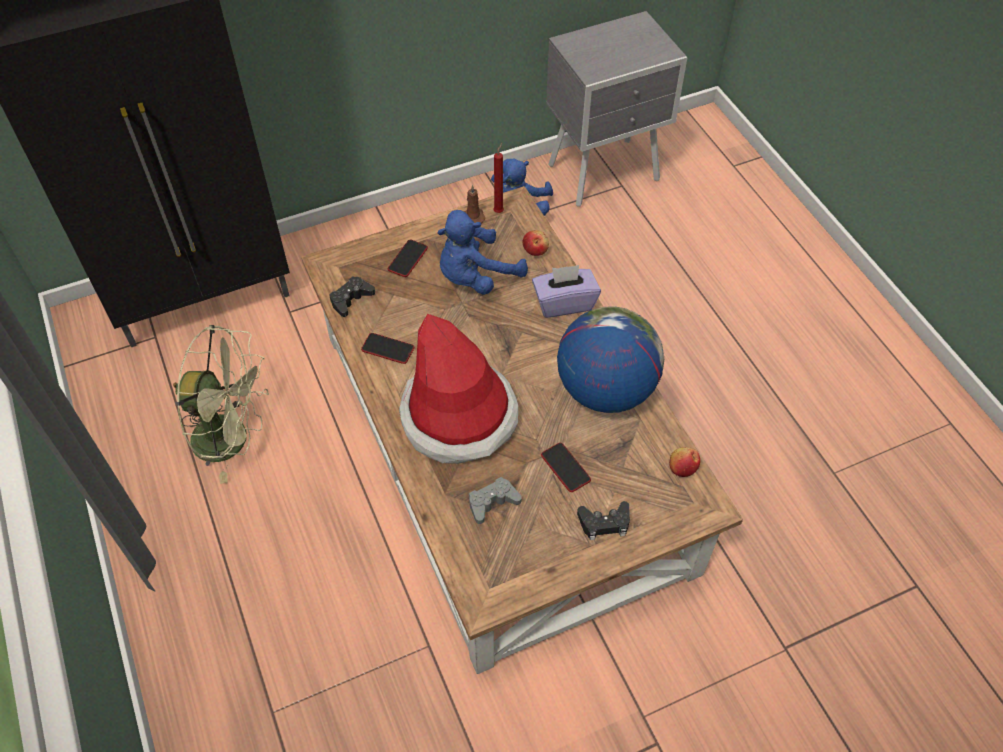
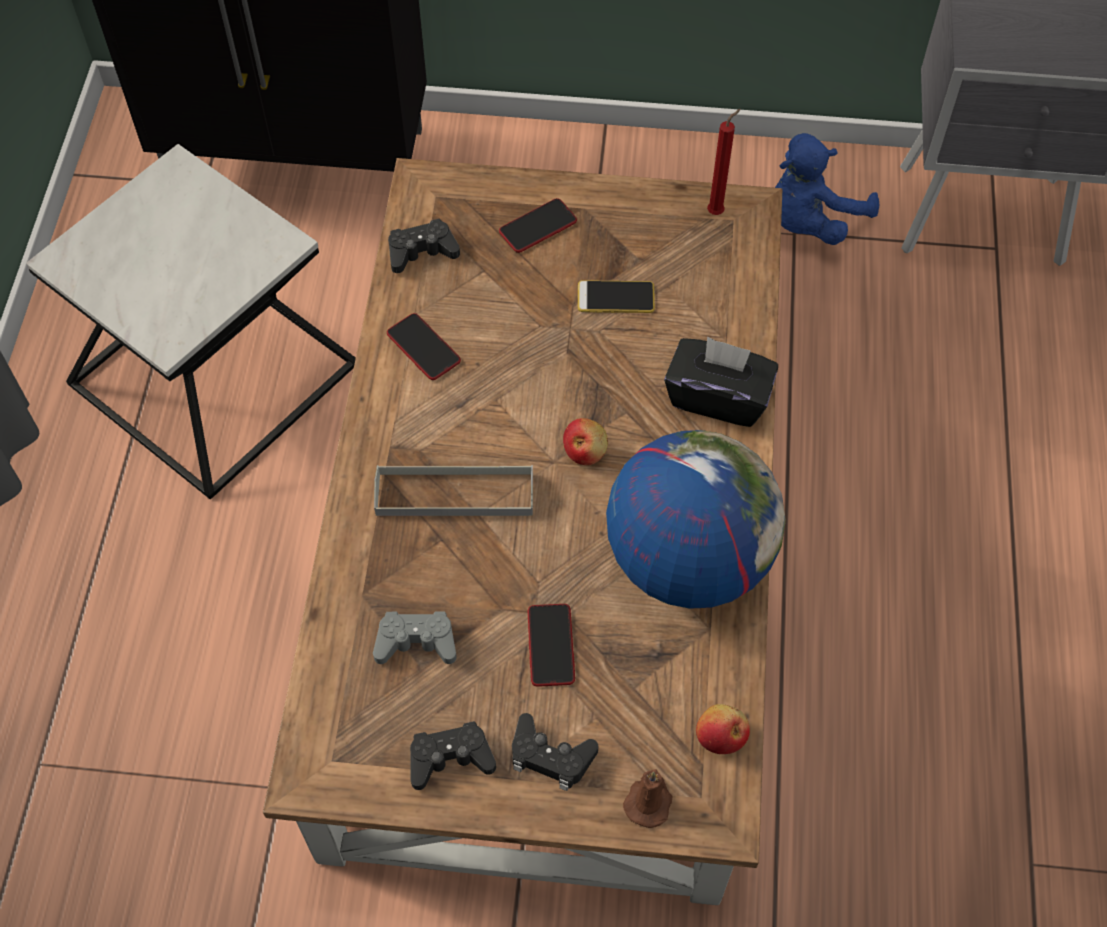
camera: 30 degrees right, 5 degrees up
(233, 439) = (214, 372): green fan -> side table
(459, 416) = (454, 494): hat -> grey tray
(473, 216) = (673, 203): brown candle -> brown candle (649, 800)
(476, 277) = (616, 297): blue plush toy -> phone
(535, 250) = (731, 295): apple -> apple (585, 451)
(553, 552) = (450, 758): none -> black game controller
(564, 303) = (718, 397): purple tissue box -> black tissue box

